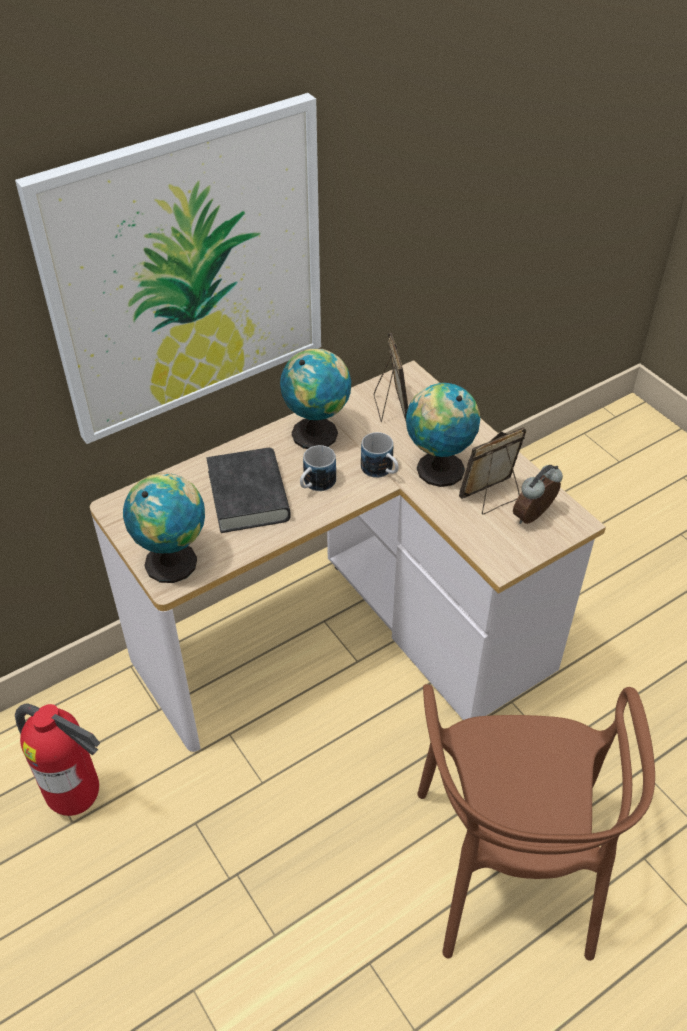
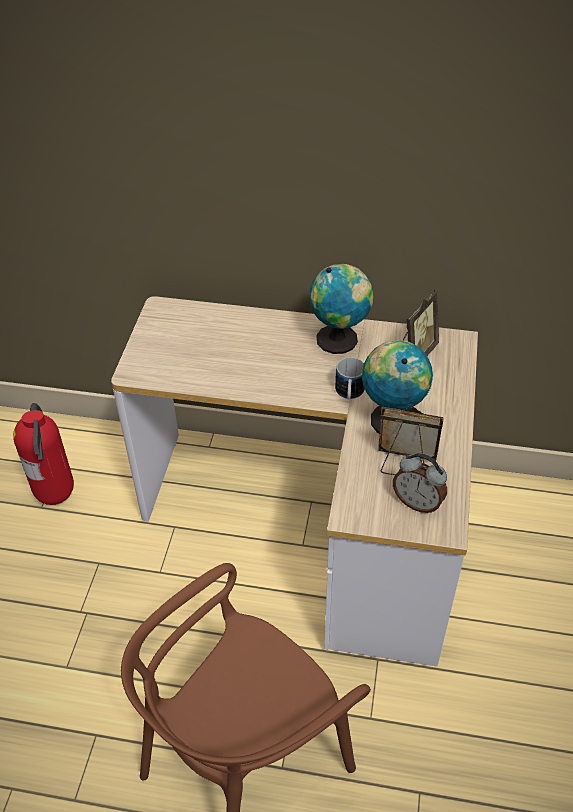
camera: 45 degrees right, 0 degrees up
(174, 560) = (151, 362): globe -> none
(188, 273) = (260, 153): picture -> none
(248, 496) = (243, 352): black book -> none
(315, 485) = (293, 373): mug -> none
(534, 517) = (417, 502): alarm clock -> alarm clock turned 150 degrees counterclockwise

